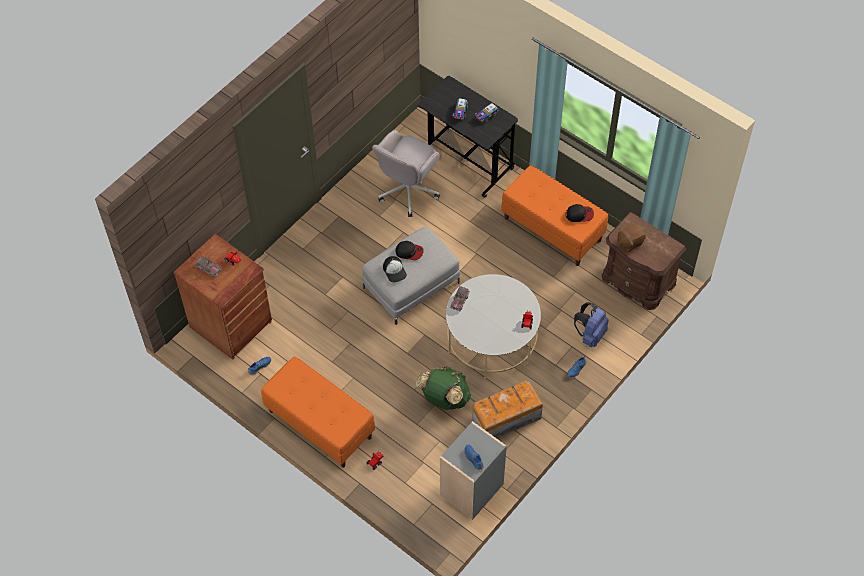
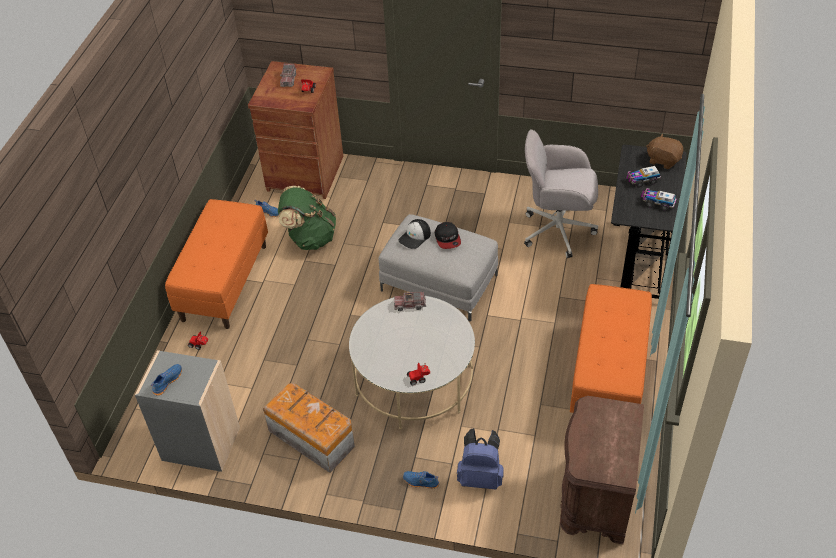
camera: 65 degrees right, 10 degrees down
(444, 398) = (309, 370): green backpack -> green backpack (310, 238)
(579, 214) = (615, 367): cap -> none
(630, 242) = (594, 422): brown plush toy -> brown plush toy (663, 160)

